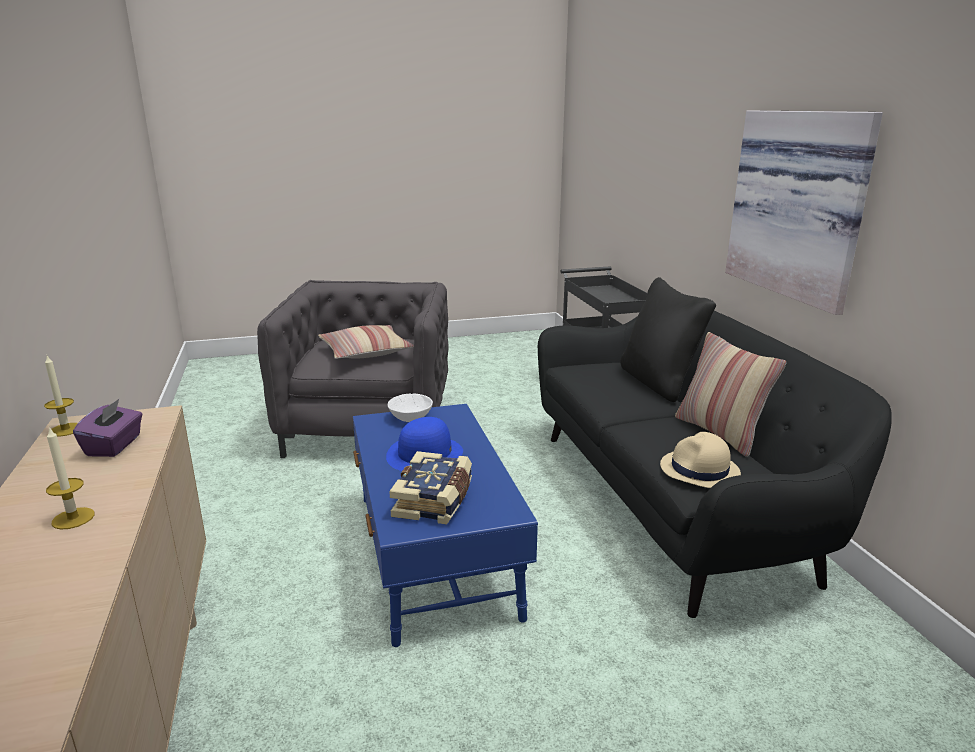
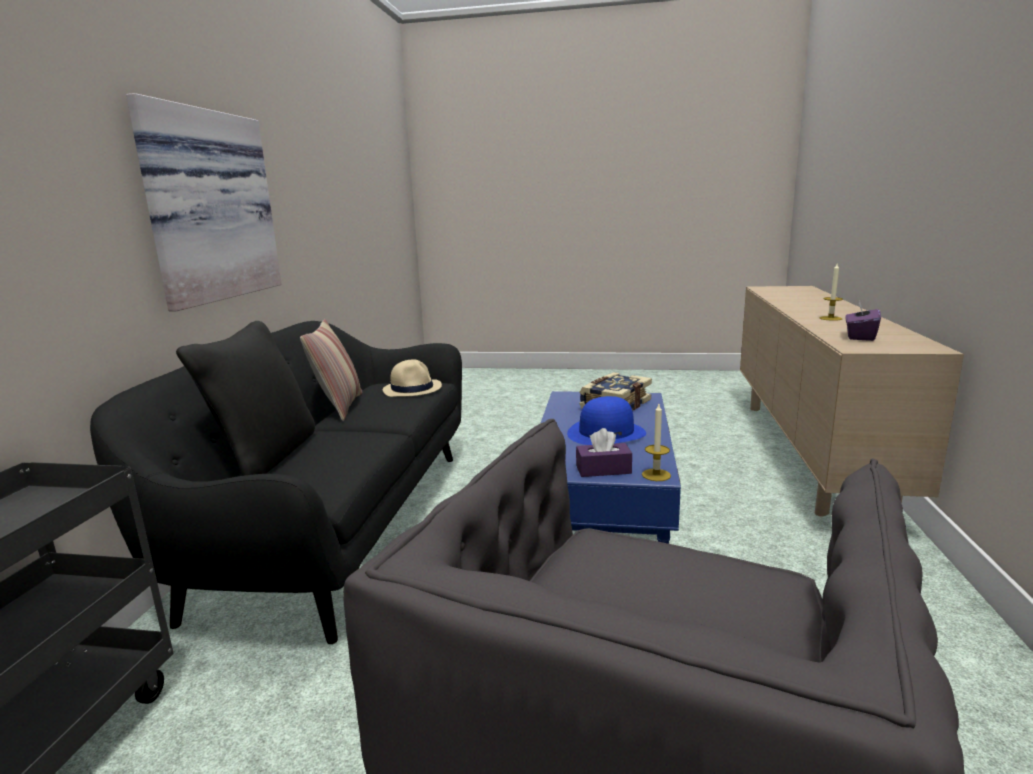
camera: 155 degrees left, 5 degrees down
(65, 429) = (927, 346): candle -> candle (656, 475)
(365, 352) = (649, 579): pillow -> none
(411, 417) = (603, 469): white bowl -> purple tissue box

